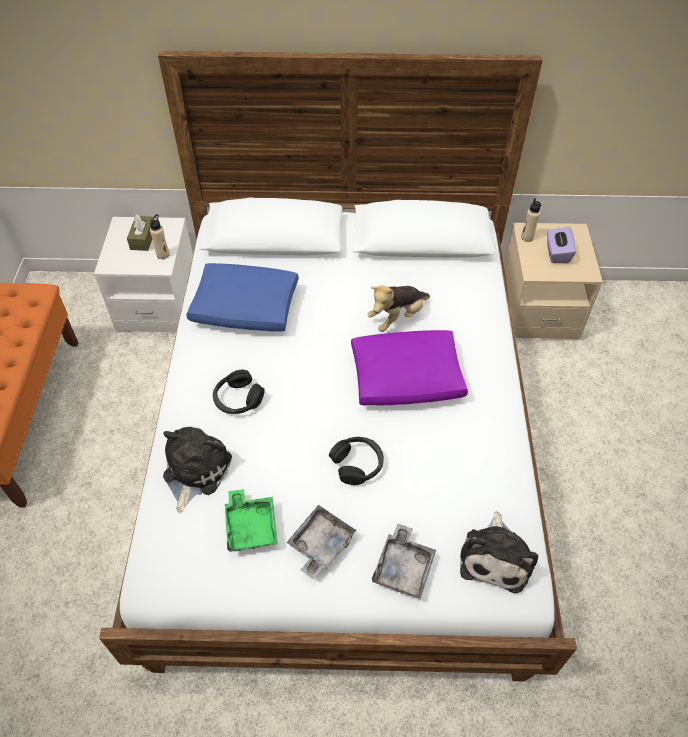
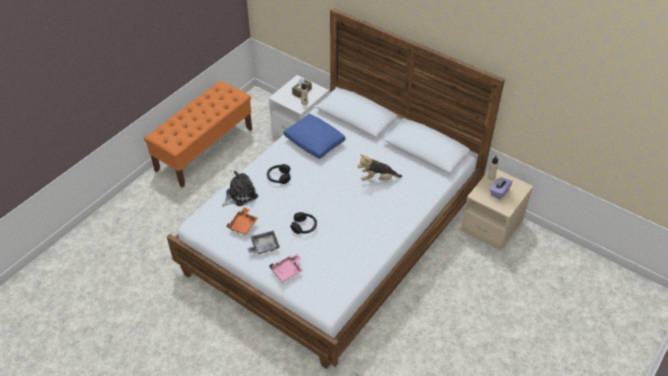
camera: 35 degrees right, 5 degrees down
(251, 526) = (243, 225): green tray -> orange tray
(403, 567) = (287, 271): grey tray -> pink tray
(407, 377) = (357, 205): purple pillow -> none
(495, 557) = (327, 289): plush toy -> none

